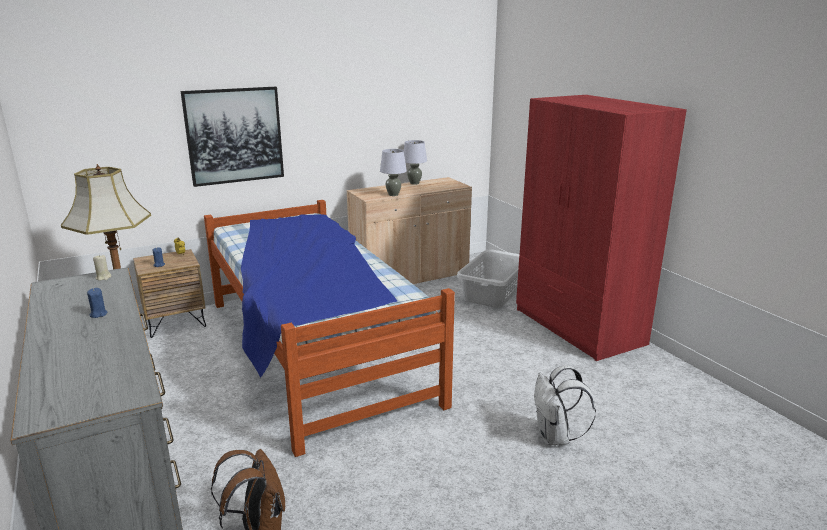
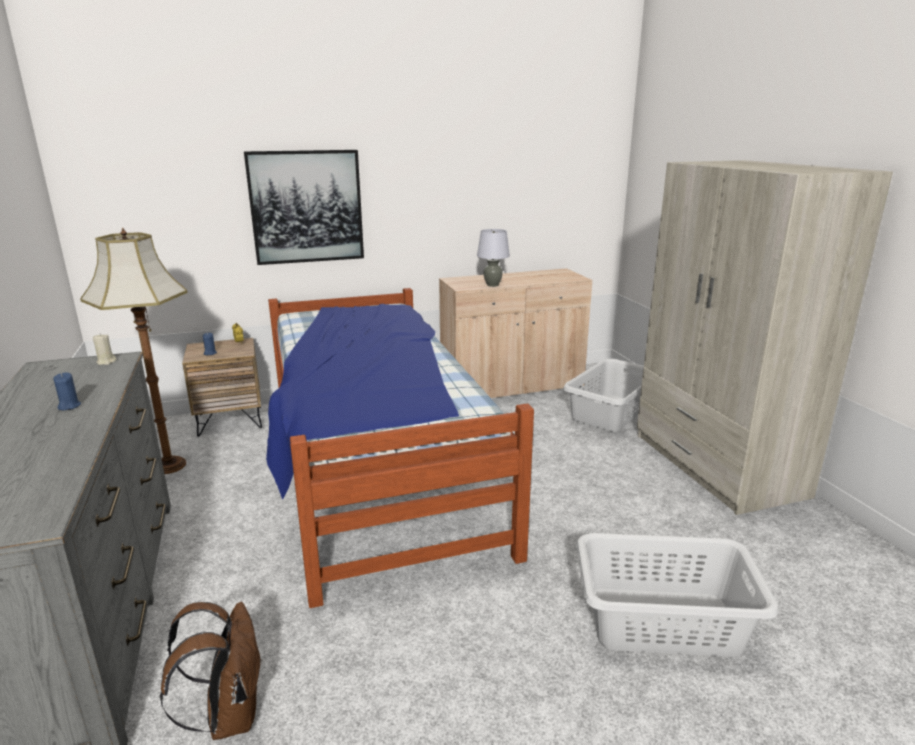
camera: 10 degrees right, 0 degrees up
(414, 183) = (522, 273): grey table lamp -> none
(555, 437) = (664, 622): white backpack -> grey laundry basket
(578, 327) = (716, 465): red wardrobe -> beige wardrobe

